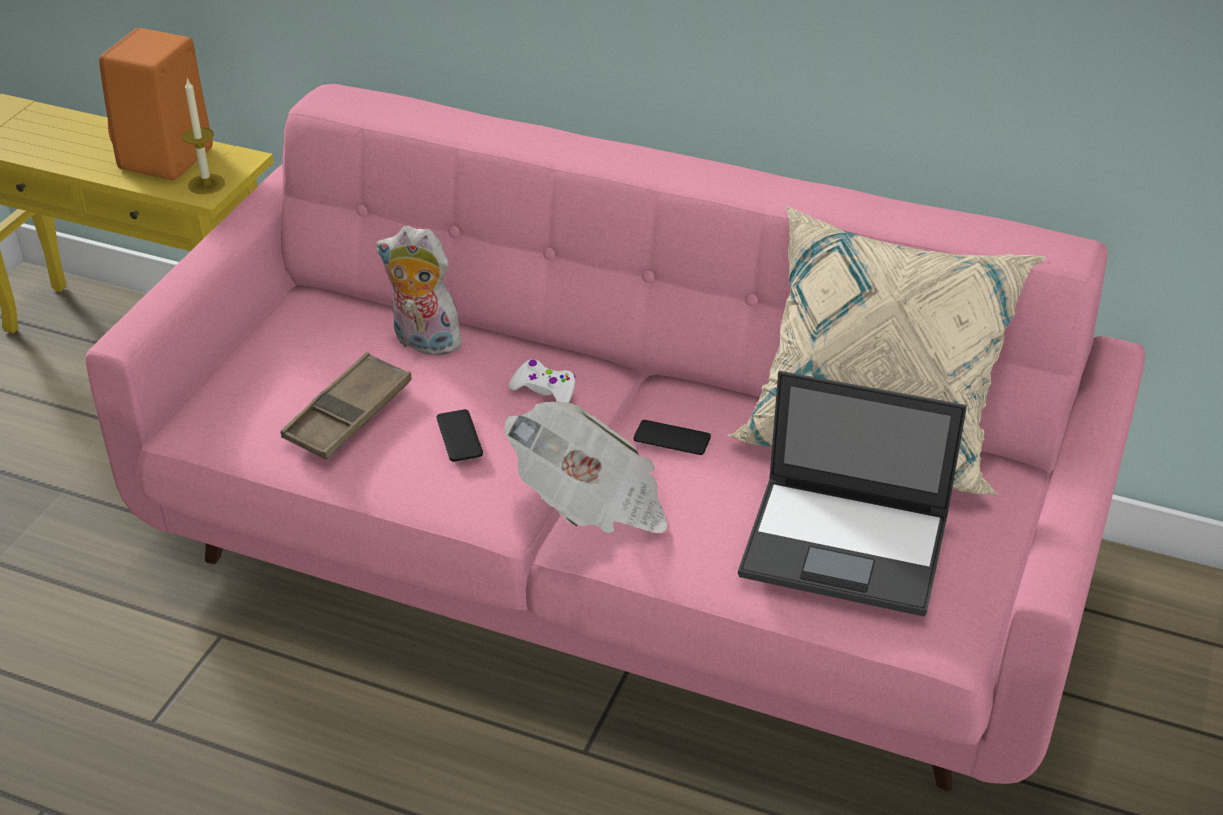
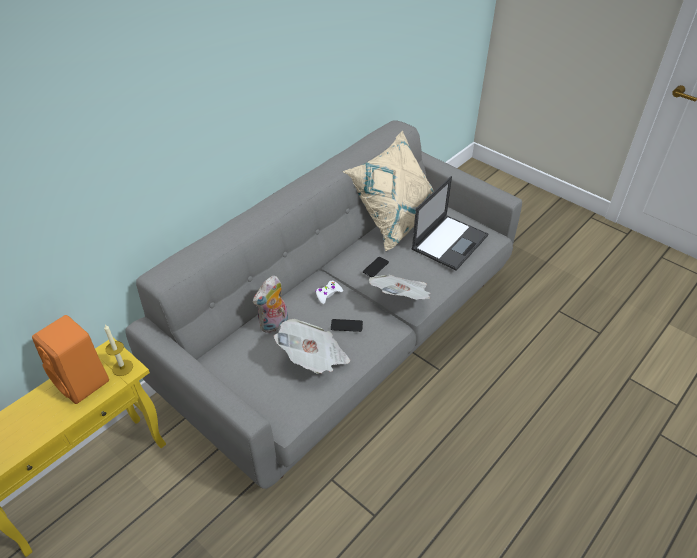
camera: 70 degrees left, 5 degrees up
(348, 414) = (314, 358): brown tray -> newspaper
(614, 560) = (348, 335): pink sofa -> grey sofa

